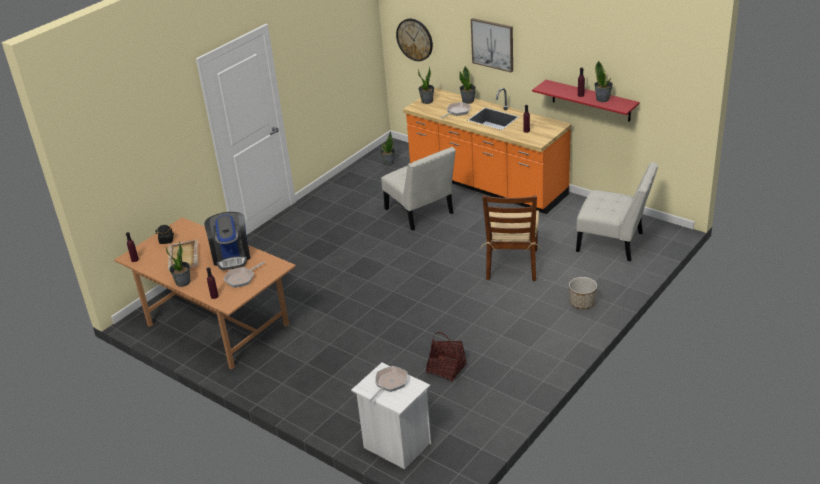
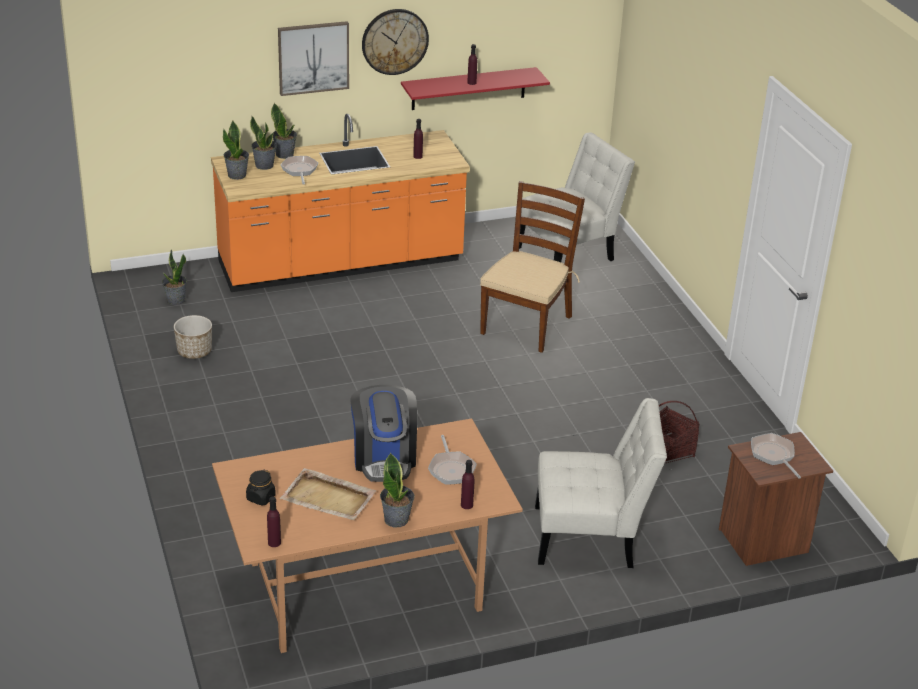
camera: 60 degrees left, 0 degrees up
(231, 256) = (384, 458): coffee machine -> coffee machine turned 60 degrees clockwise
(396, 446) = (764, 541): white nightstand -> brown nightstand
(415, 39) = (166, 93): wall clock -> wall clock (394, 41)
(421, 213) = (333, 330): white chair -> white chair (591, 537)
(512, 265) = (526, 324): brown chair -> brown chair turned 105 degrees counterclockwise
(582, 303) = (650, 320): planter -> planter (194, 351)
(603, 99) = (500, 78): potted plant -> potted plant (264, 165)

